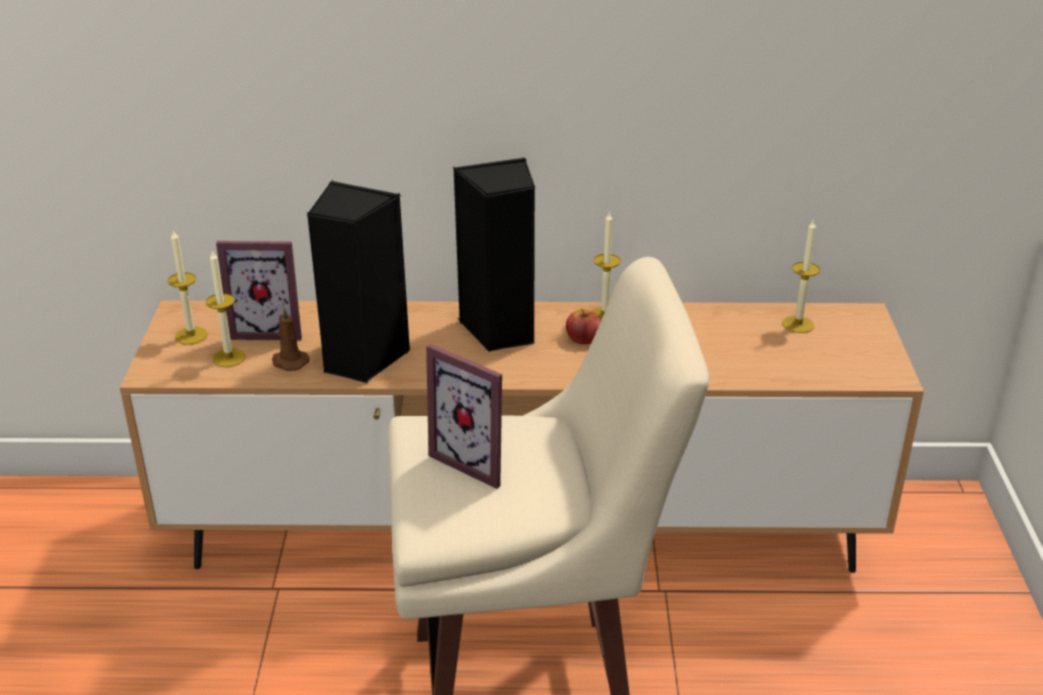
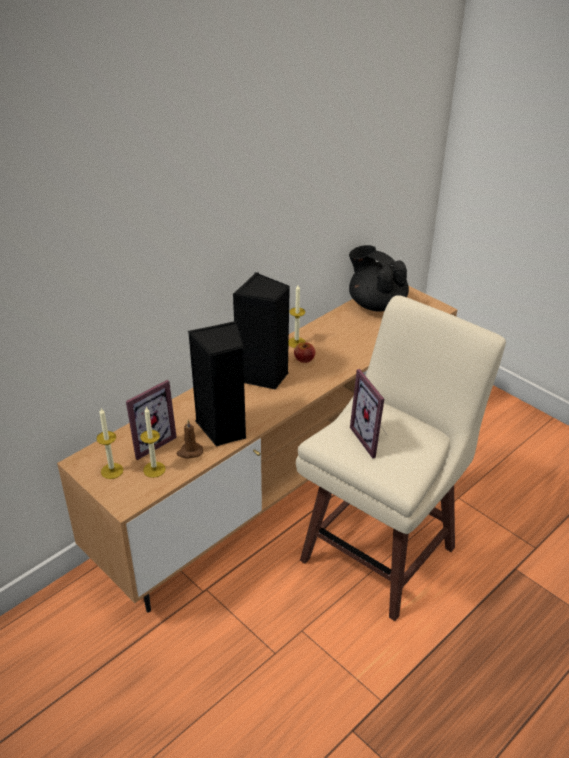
camera: 45 degrees left, 5 degrees up
(477, 459) = (373, 439): picture frame -> picture frame turned 75 degrees clockwise
(798, 324) = (376, 304): candle -> black teapot

